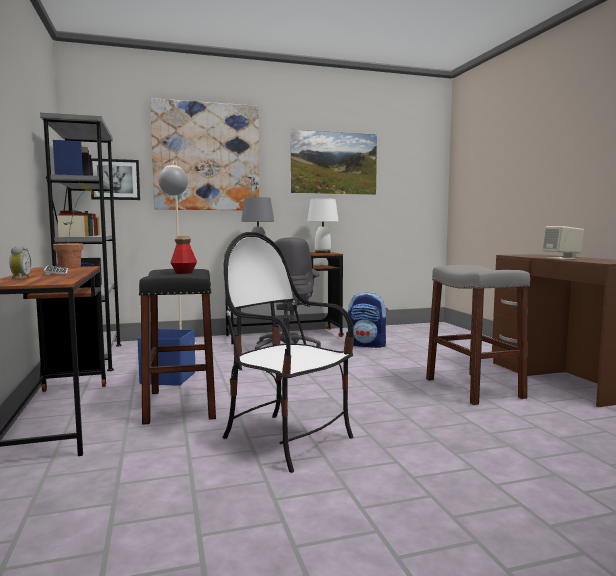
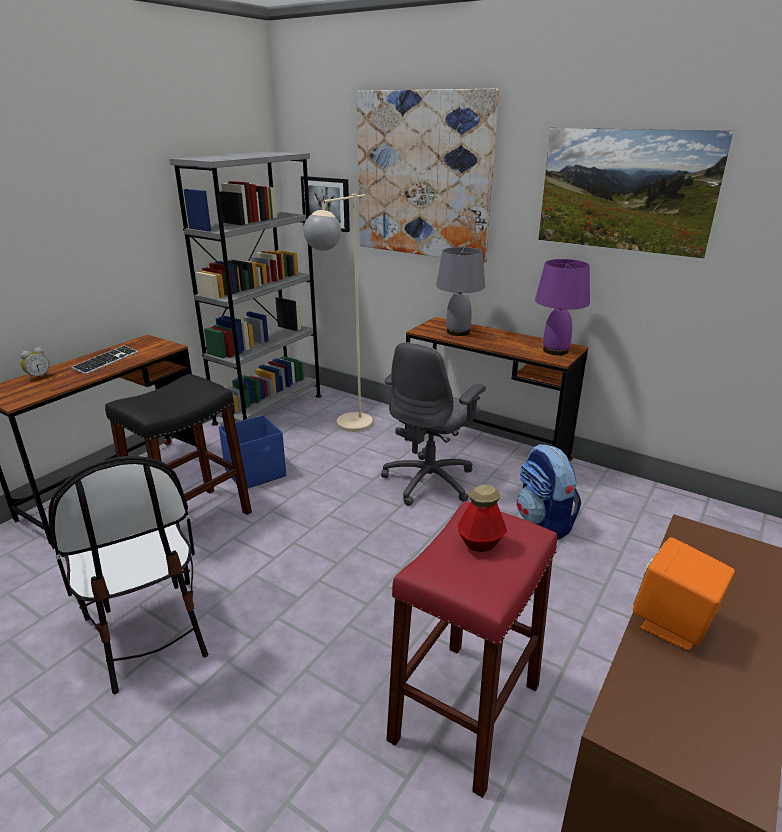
camera: 50 degrees right, 20 degrees up
(77, 267) = (161, 346): potted plant -> none
(184, 272) = (178, 396): bottle -> bottle (480, 543)
(287, 440) = (148, 633): chair -> chair turned 150 degrees clockwise
(322, 252) = (555, 350): white table lamp -> purple table lamp
(473, 388) = (466, 711): grey stool -> red stool
(562, 258) = (673, 625): beige speaker -> orange speaker

